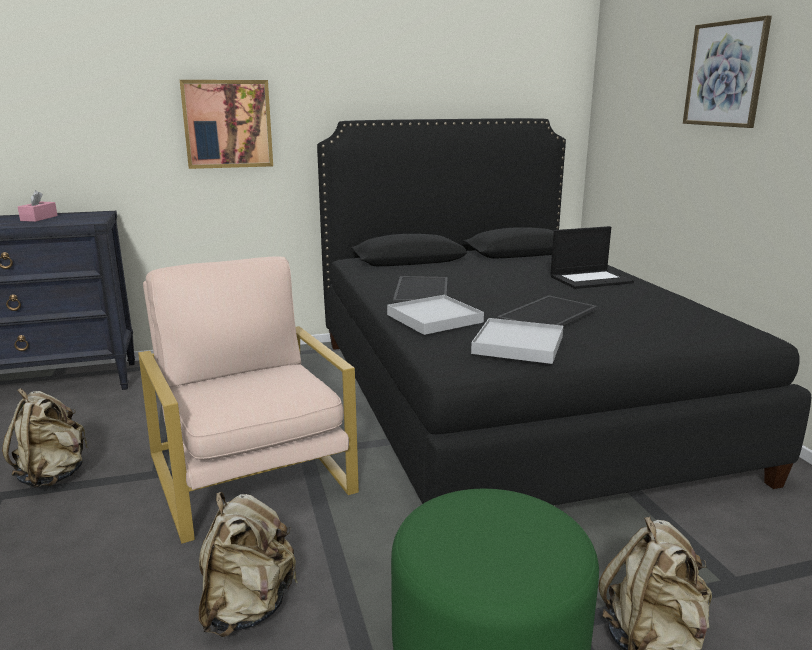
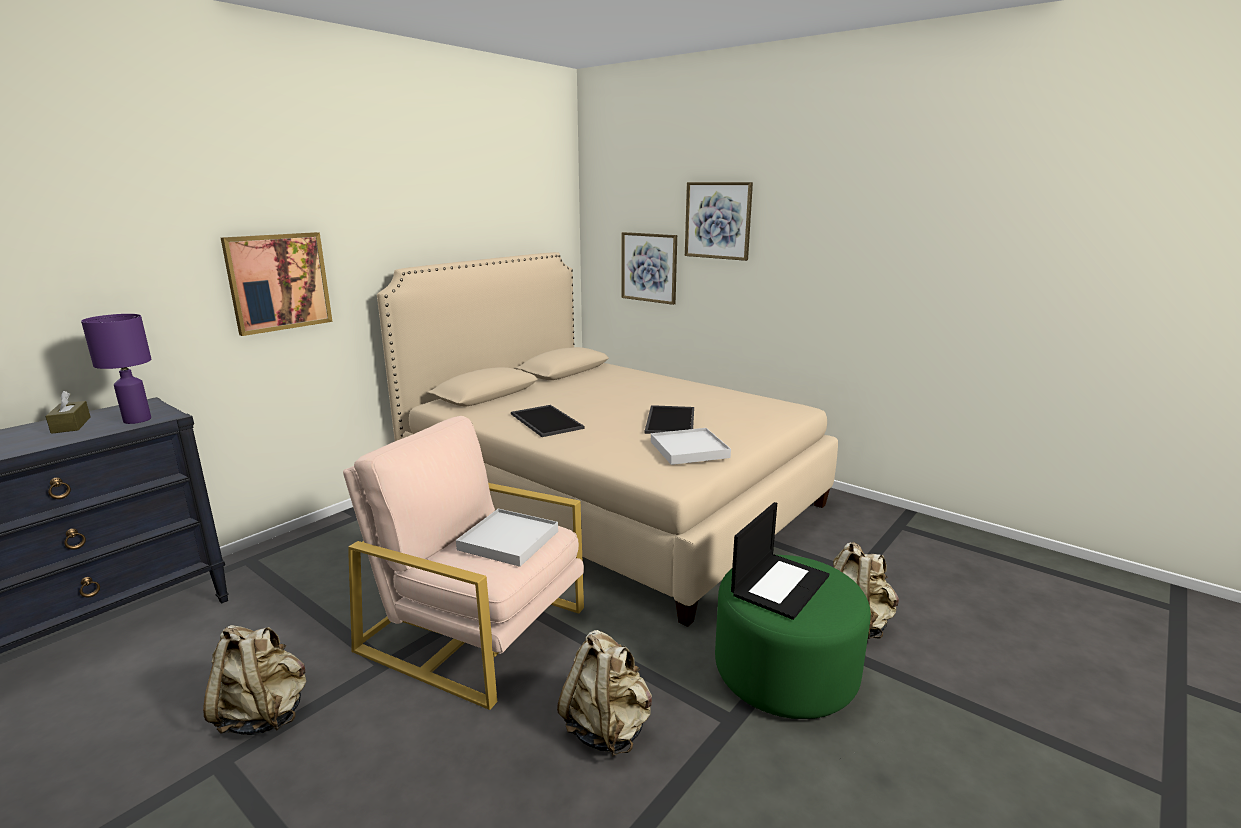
camera: 35 degrees left, 0 degrees up
(39, 218) = (71, 425): pink tissue box -> brown tissue box
(75, 221) = (138, 420): none -> purple table lamp
(434, 318) = (599, 443): white tray -> white tray (508, 540)
(506, 401) = (610, 499): black bed -> beige bed
(591, 279) = (651, 385): laptop -> laptop (780, 584)
(648, 140) = (649, 267): none -> picture

